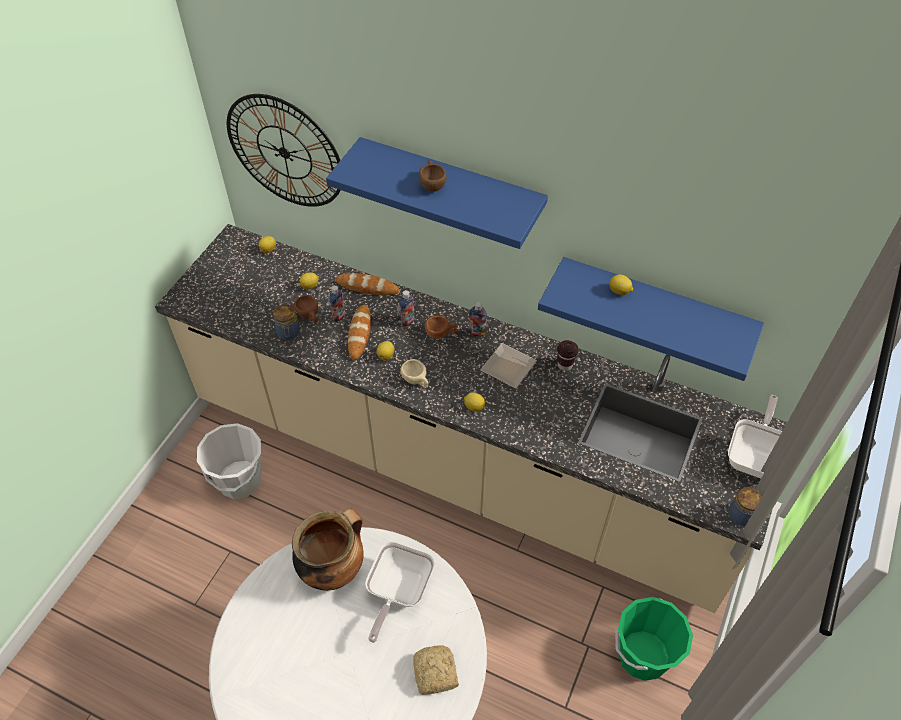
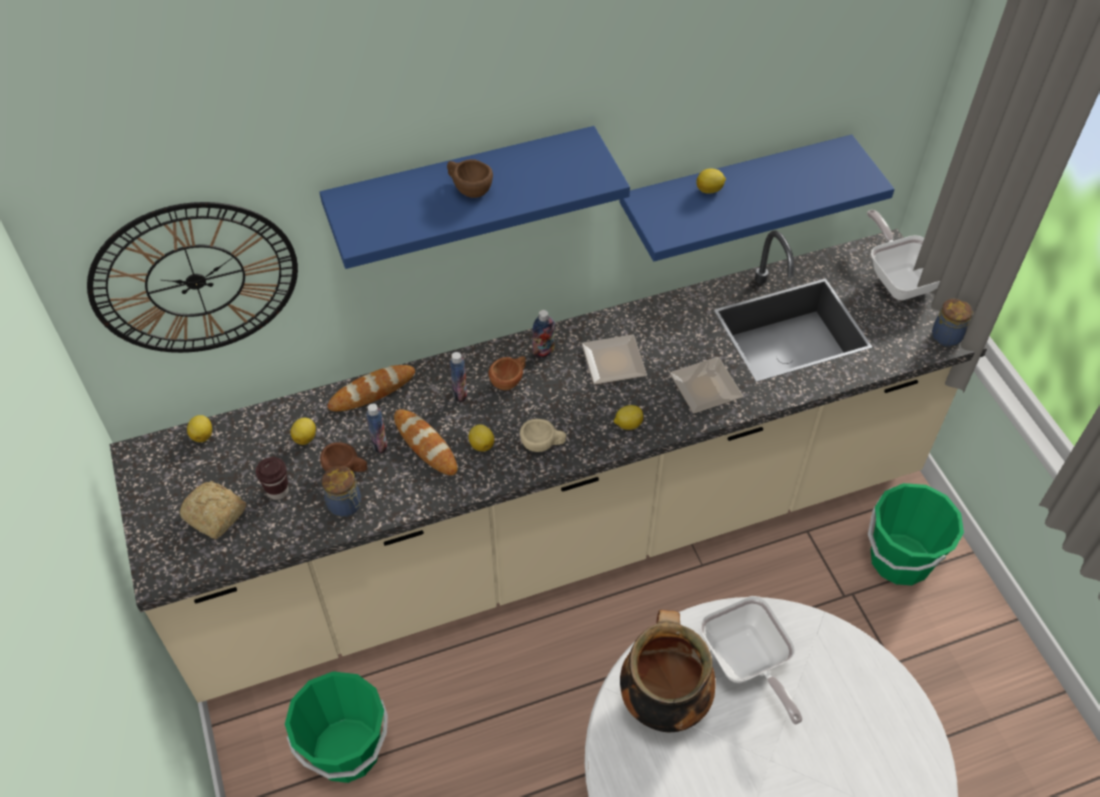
camera: 45 degrees left, 0 degrees up
(240, 480) = (346, 751): white bucket -> green bucket
(435, 674) = (864, 703): bread -> bread (215, 516)
(544, 424) = (708, 388): none -> plate
(565, 365) = (660, 320): brown cup -> brown cup (278, 491)

